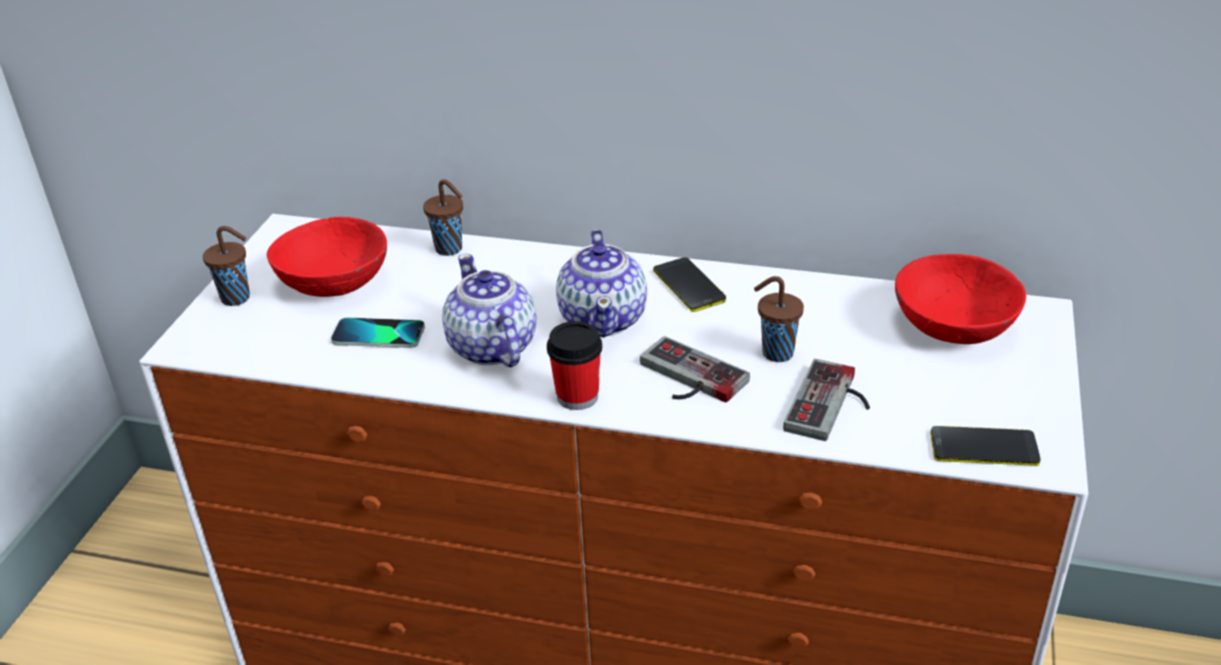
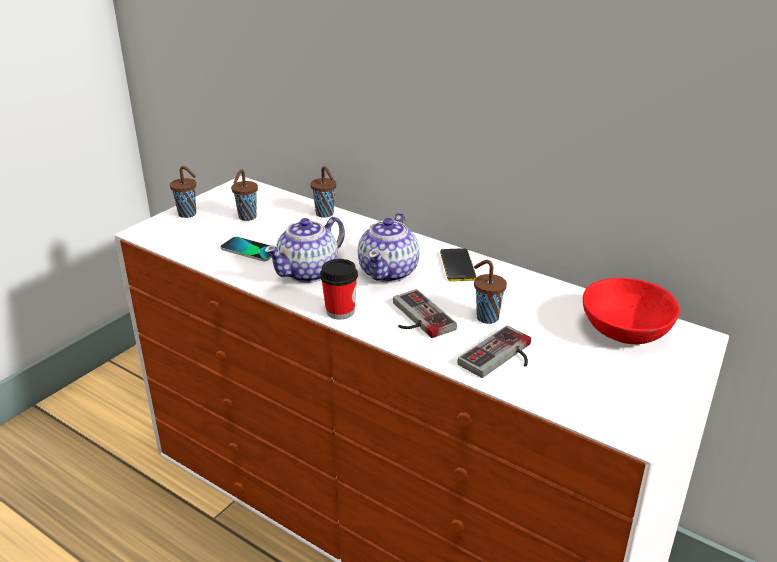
camera: 20 degrees right, 5 degrees down
(334, 282) = (246, 217): red bowl -> brown cup
(491, 348) = (309, 272): teapot -> teapot turned 135 degrees counterclockwise
(984, 447) = (593, 411): phone -> none

